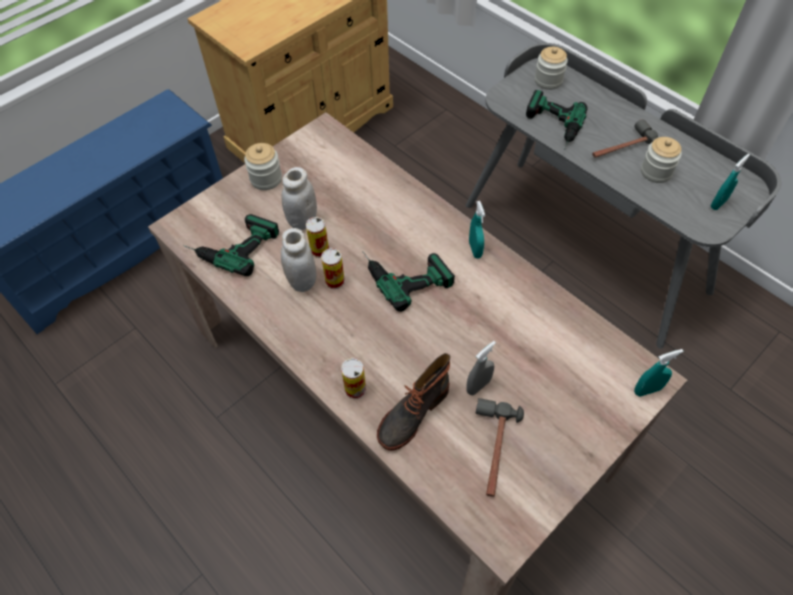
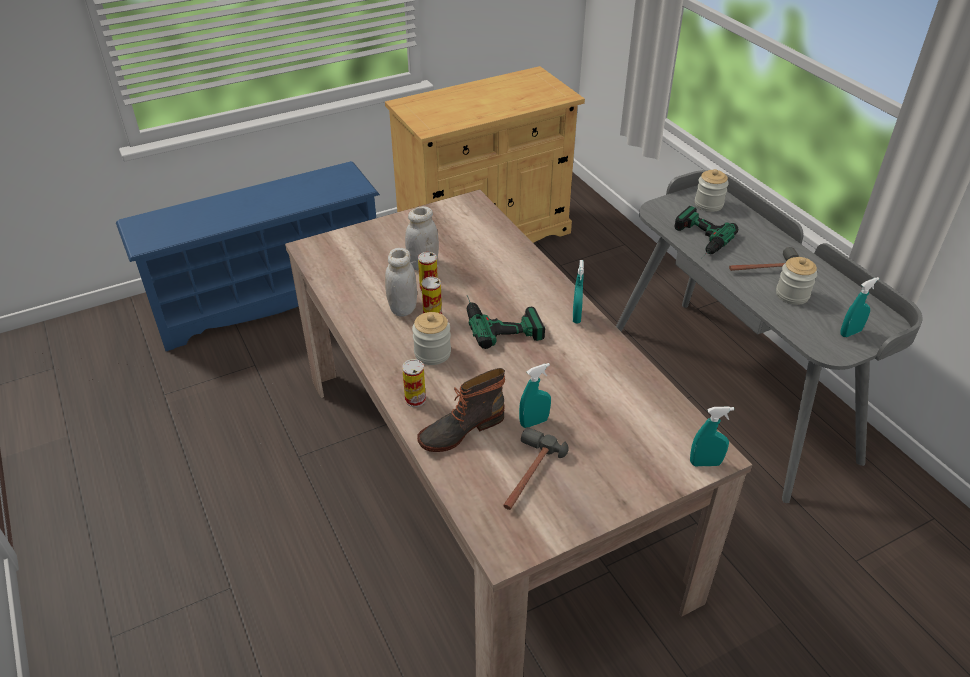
camera: 15 degrees right, 15 degrees down
(231, 244) = (351, 269): power drill -> none
(266, 179) = (403, 228): jar -> jar (432, 353)
(478, 386) = (534, 422): grey spray bottle -> turquoise spray bottle

